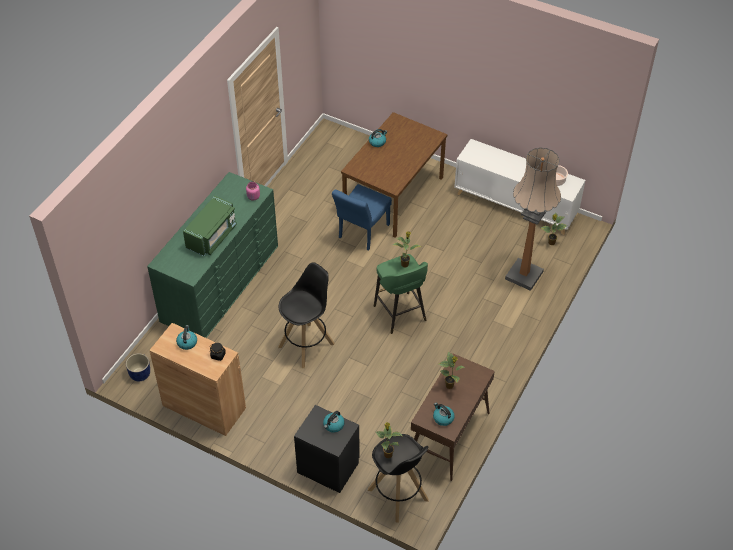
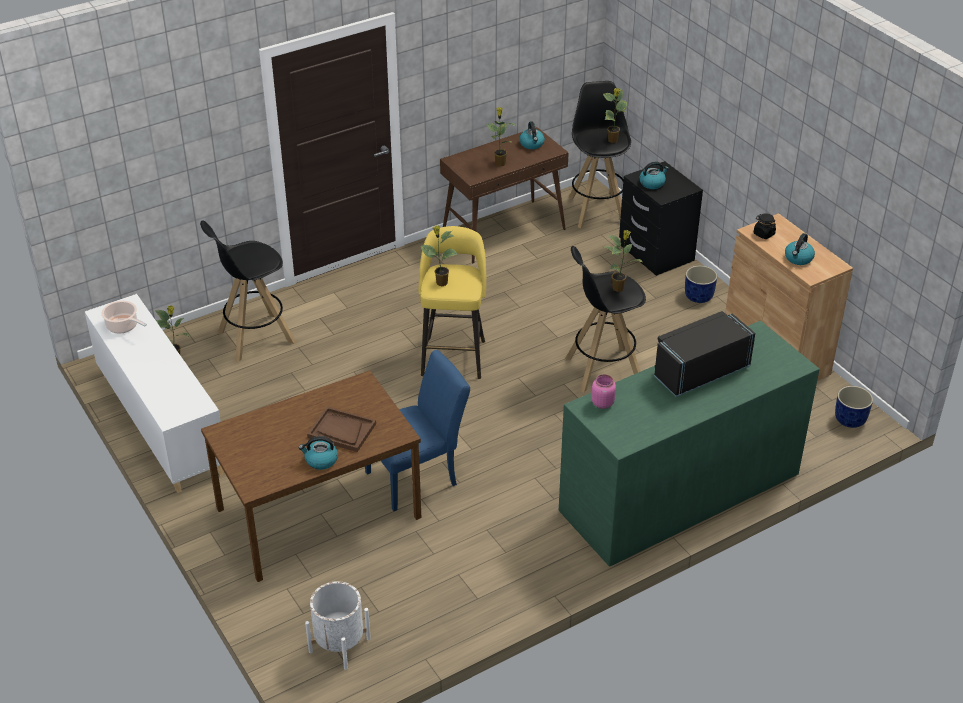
camera: 150 degrees left, 10 degrees down
(212, 236) = (700, 372): green microwave -> black microwave
(276, 437) = (699, 296): none -> blue planter
(299, 308) = (618, 288): none -> potted plant
(334, 147) = (339, 645): none -> white planter
(381, 159) = (341, 431): none -> brown tray
(400, 314) = (454, 356): green stool -> yellow stool
(524, 275) = (255, 337): floor lamp -> black stool

